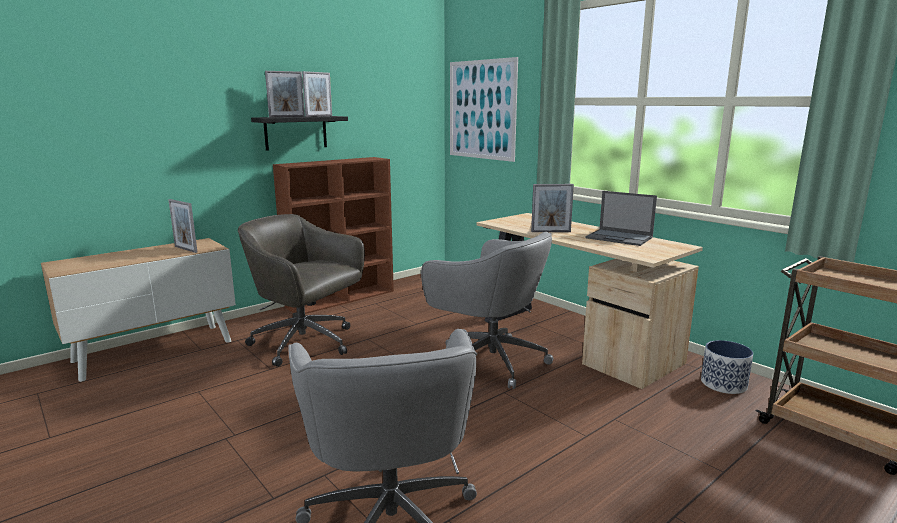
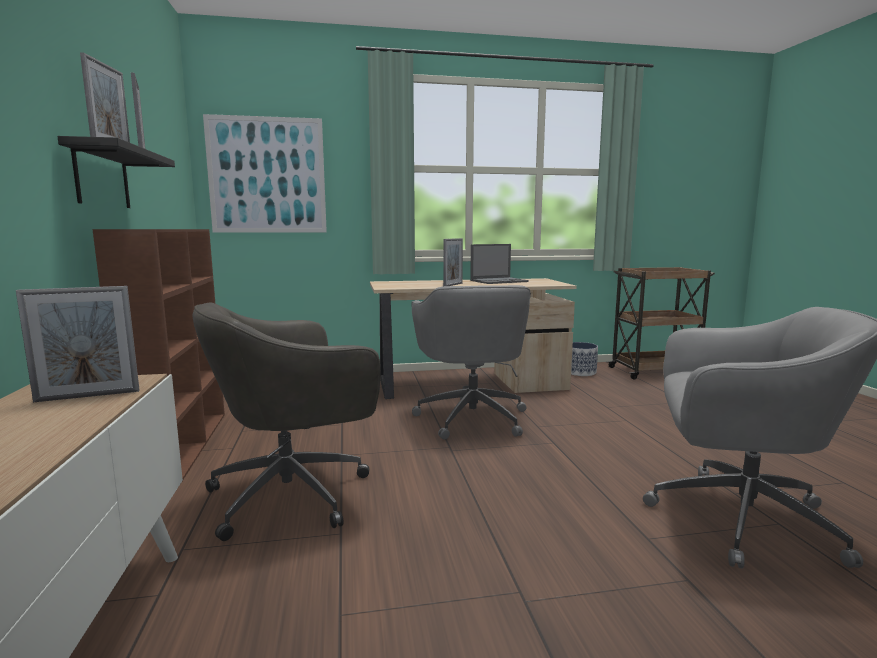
camera: 60 degrees left, 5 degrees down
(489, 360) = (471, 417): grey office chair -> grey office chair turned 105 degrees clockwise

